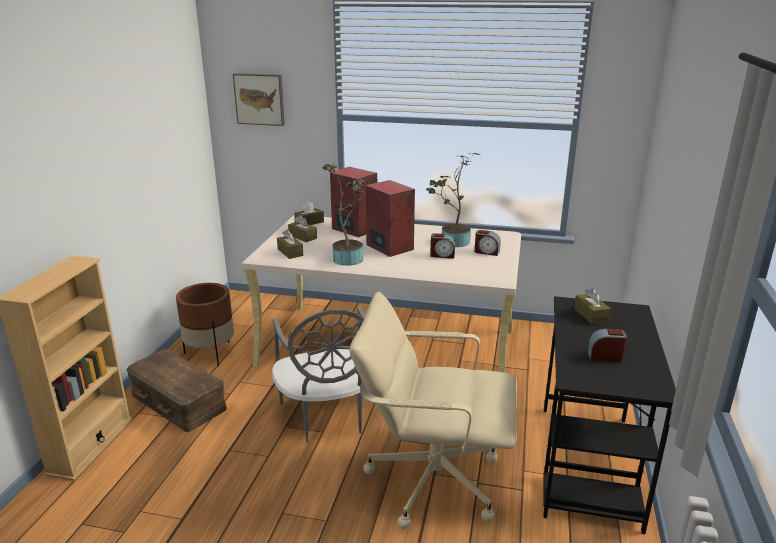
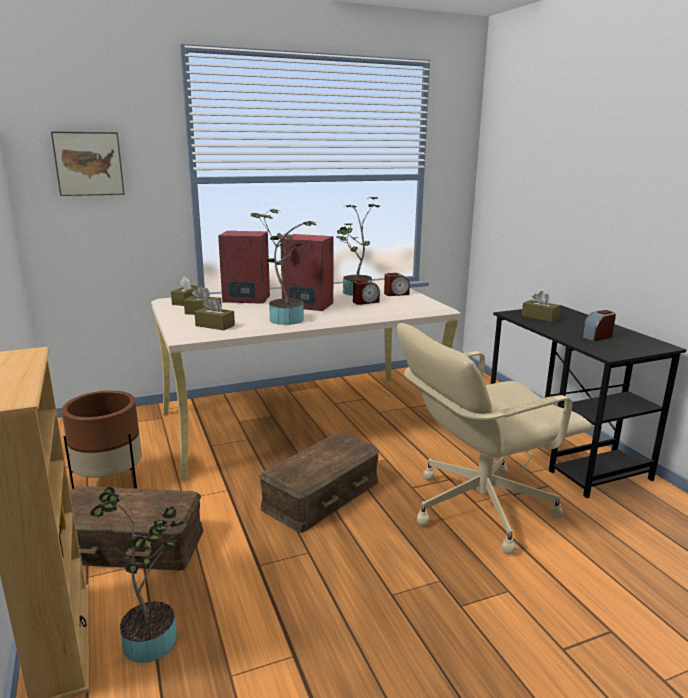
camera: 35 degrees left, 5 degrees down
(131, 466) = (154, 636): none -> potted plant
(327, 417) = (322, 495): grey chair -> brown storage box

